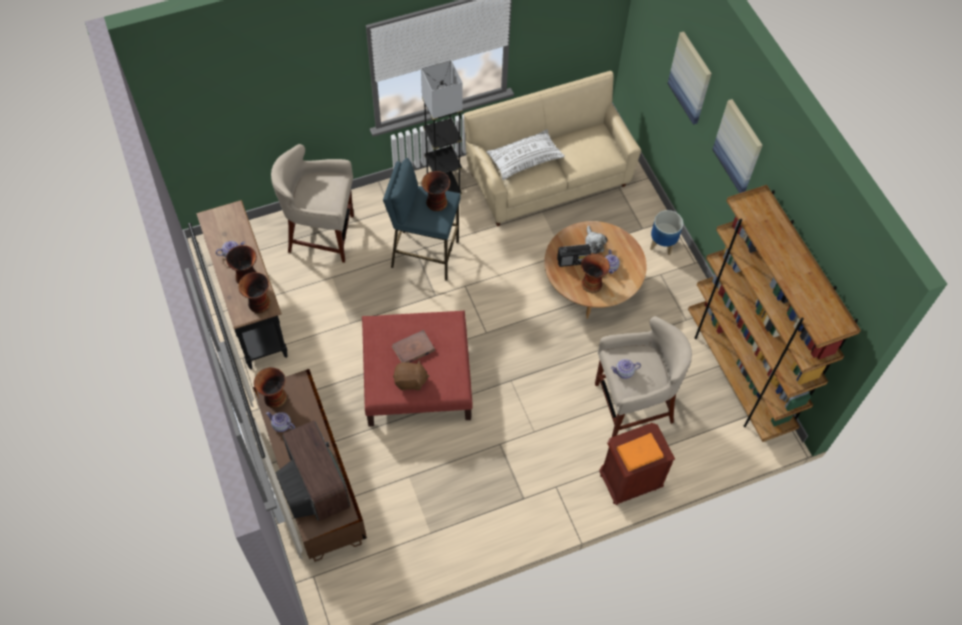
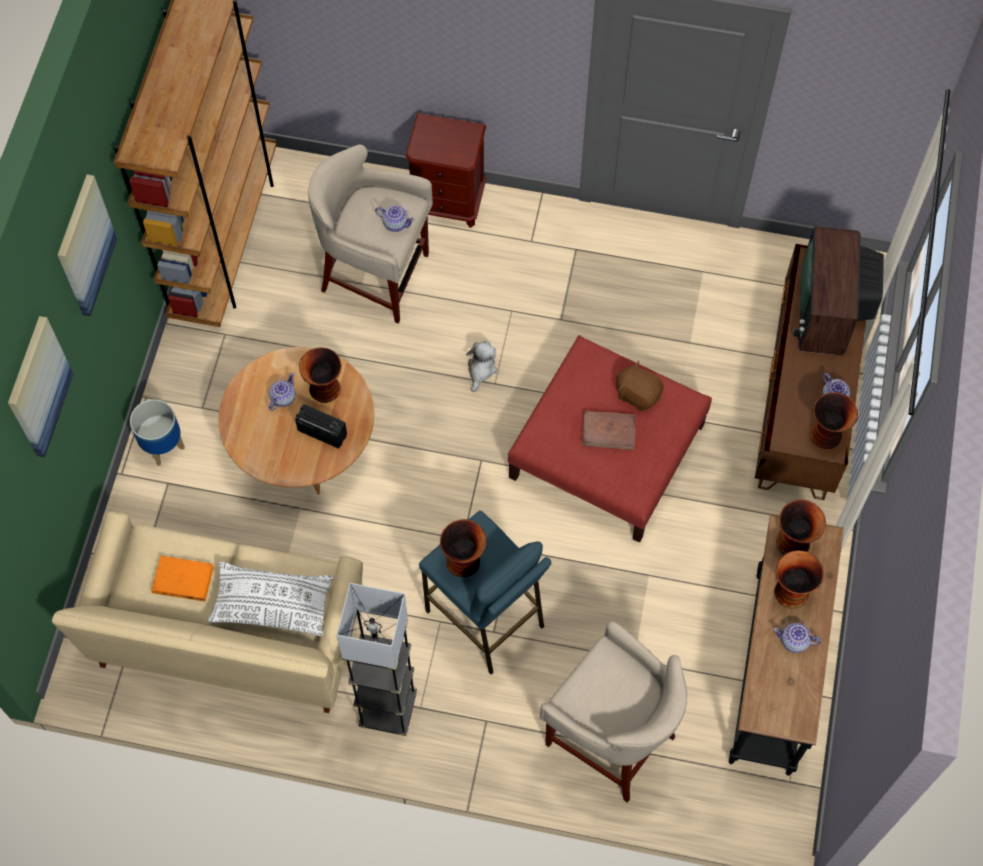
camera: 145 degrees left, 5 degrees up
(593, 243) = (276, 441): plush toy -> plush toy (481, 369)
(639, 453) = (450, 137): orange book -> orange book (182, 580)

